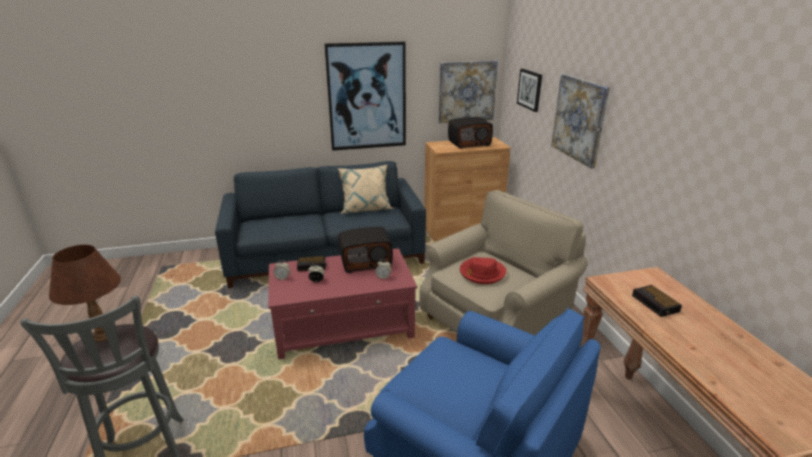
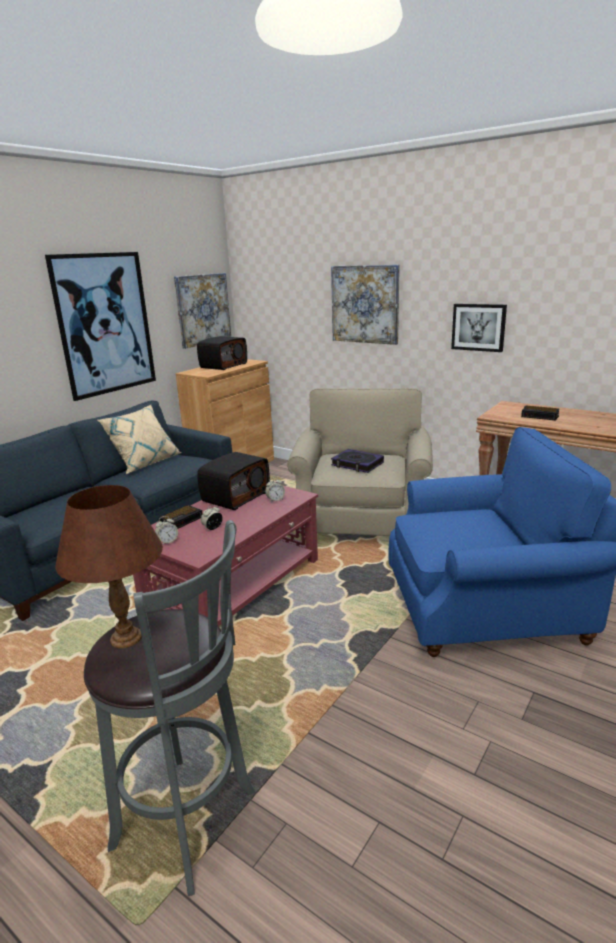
camera: 40 degrees left, 5 degrees down
(482, 273) = (357, 464): red hat -> book
(530, 89) = (281, 293): picture -> picture (478, 327)

